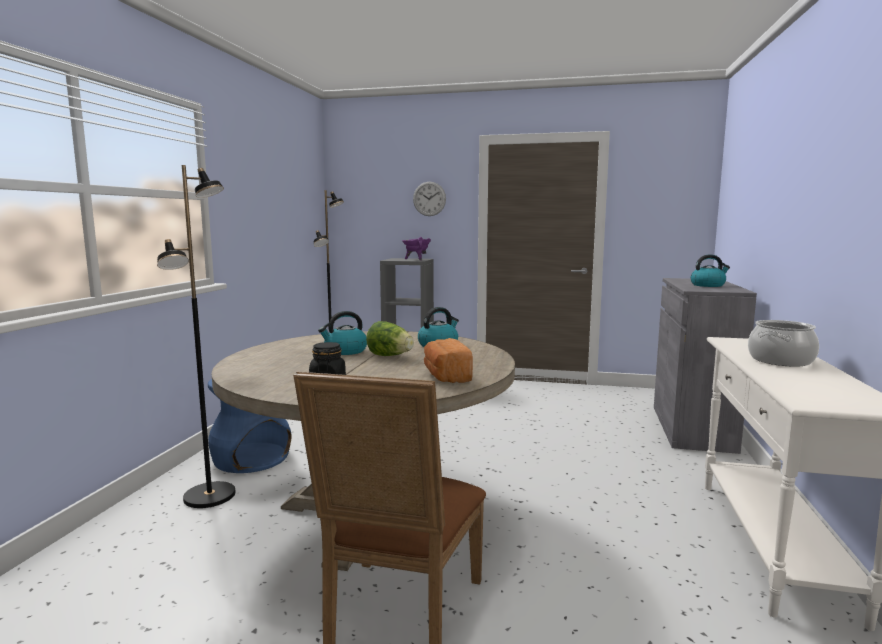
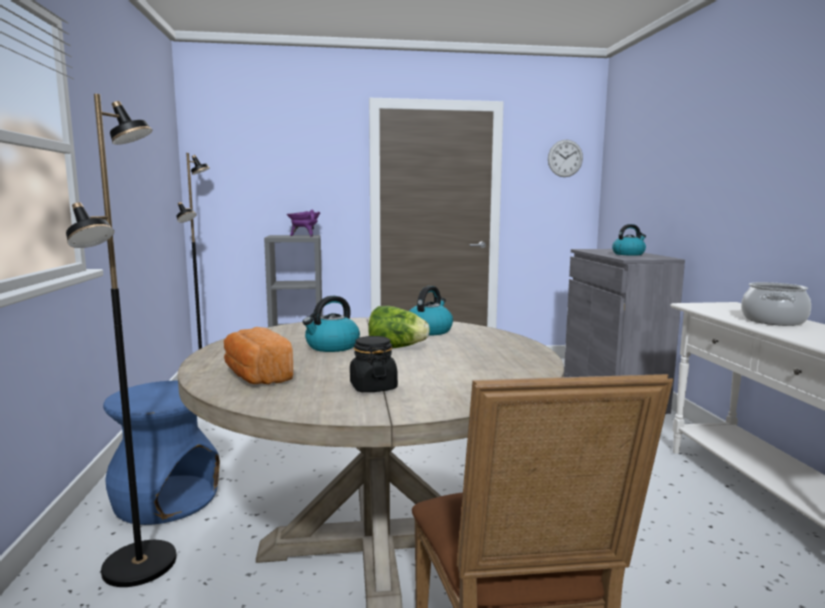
camera: 20 degrees left, 0 degrees up
(429, 199) = (313, 167): wall clock -> wall clock (565, 158)
(446, 376) = (501, 366): bread -> bread (256, 376)

